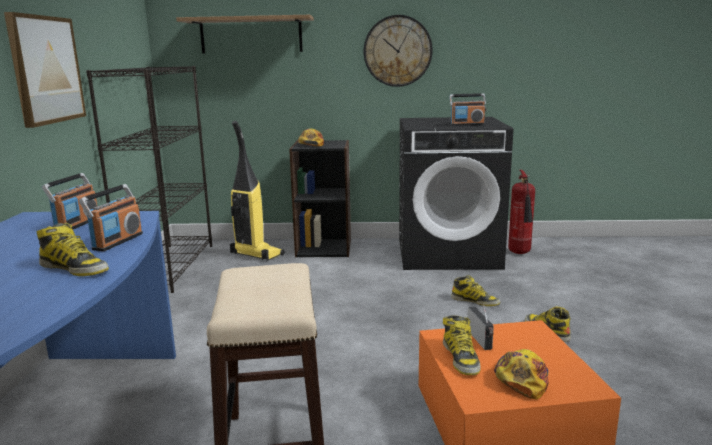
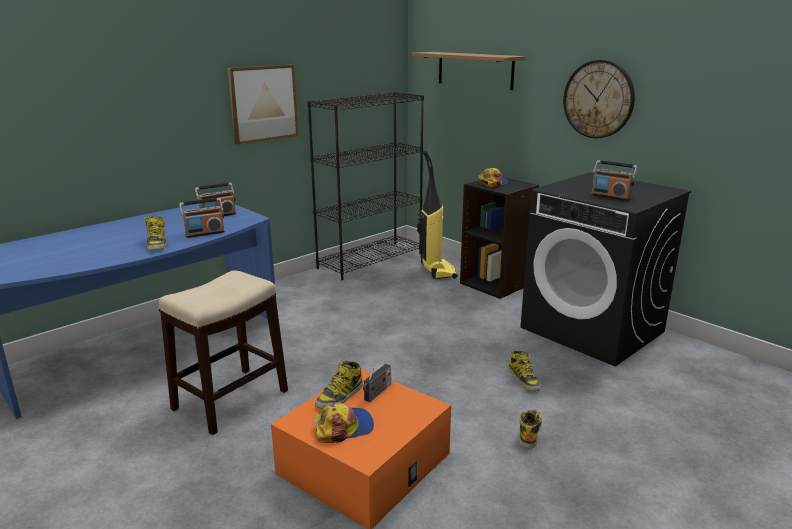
camera: 45 degrees right, 5 degrees up
(520, 253) = (669, 359): fire extinguisher -> none

